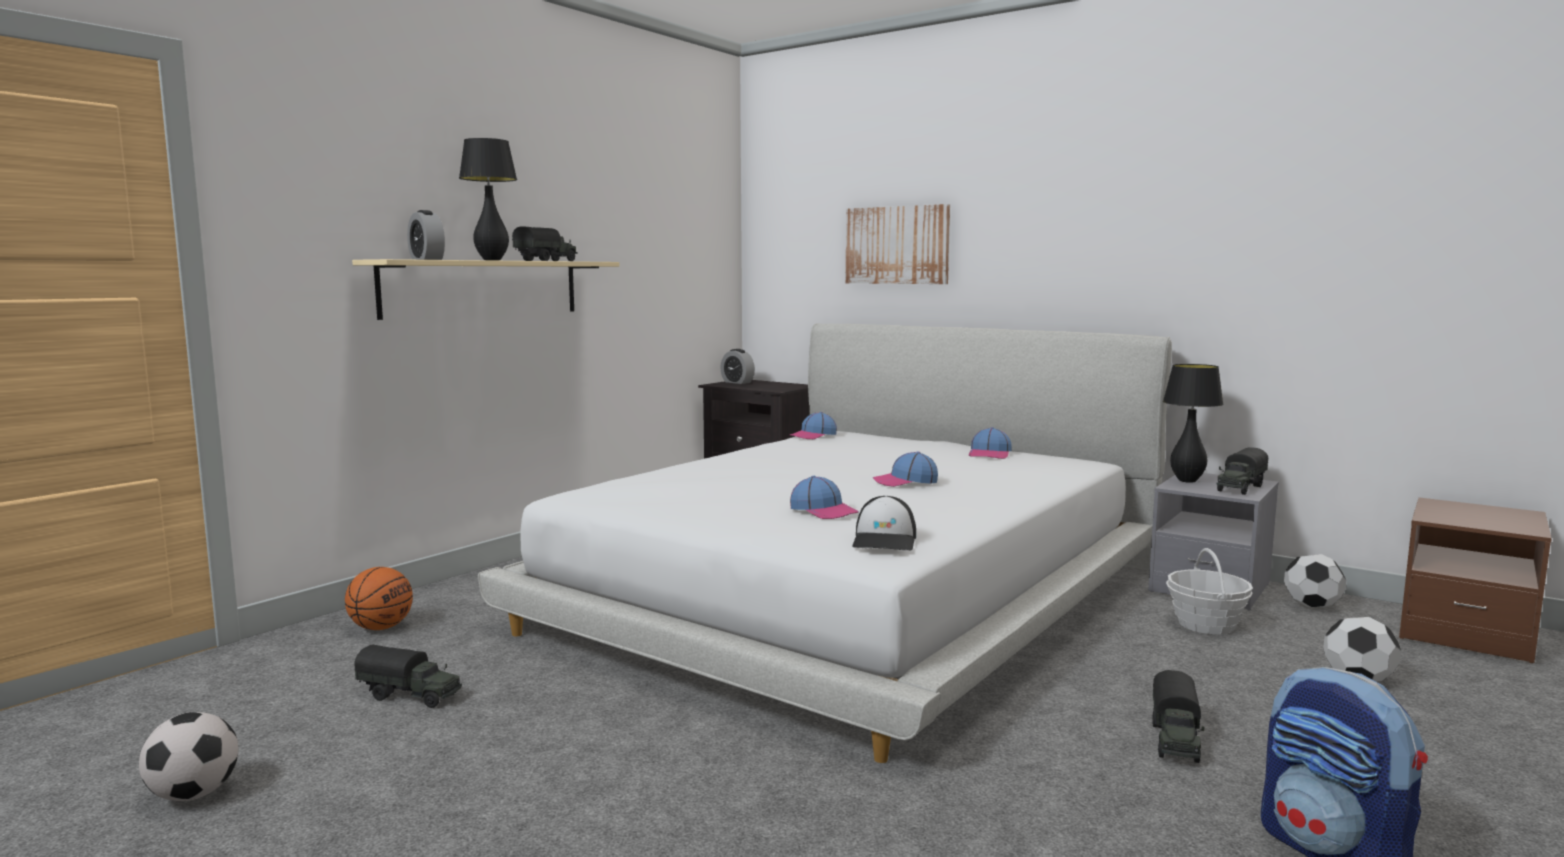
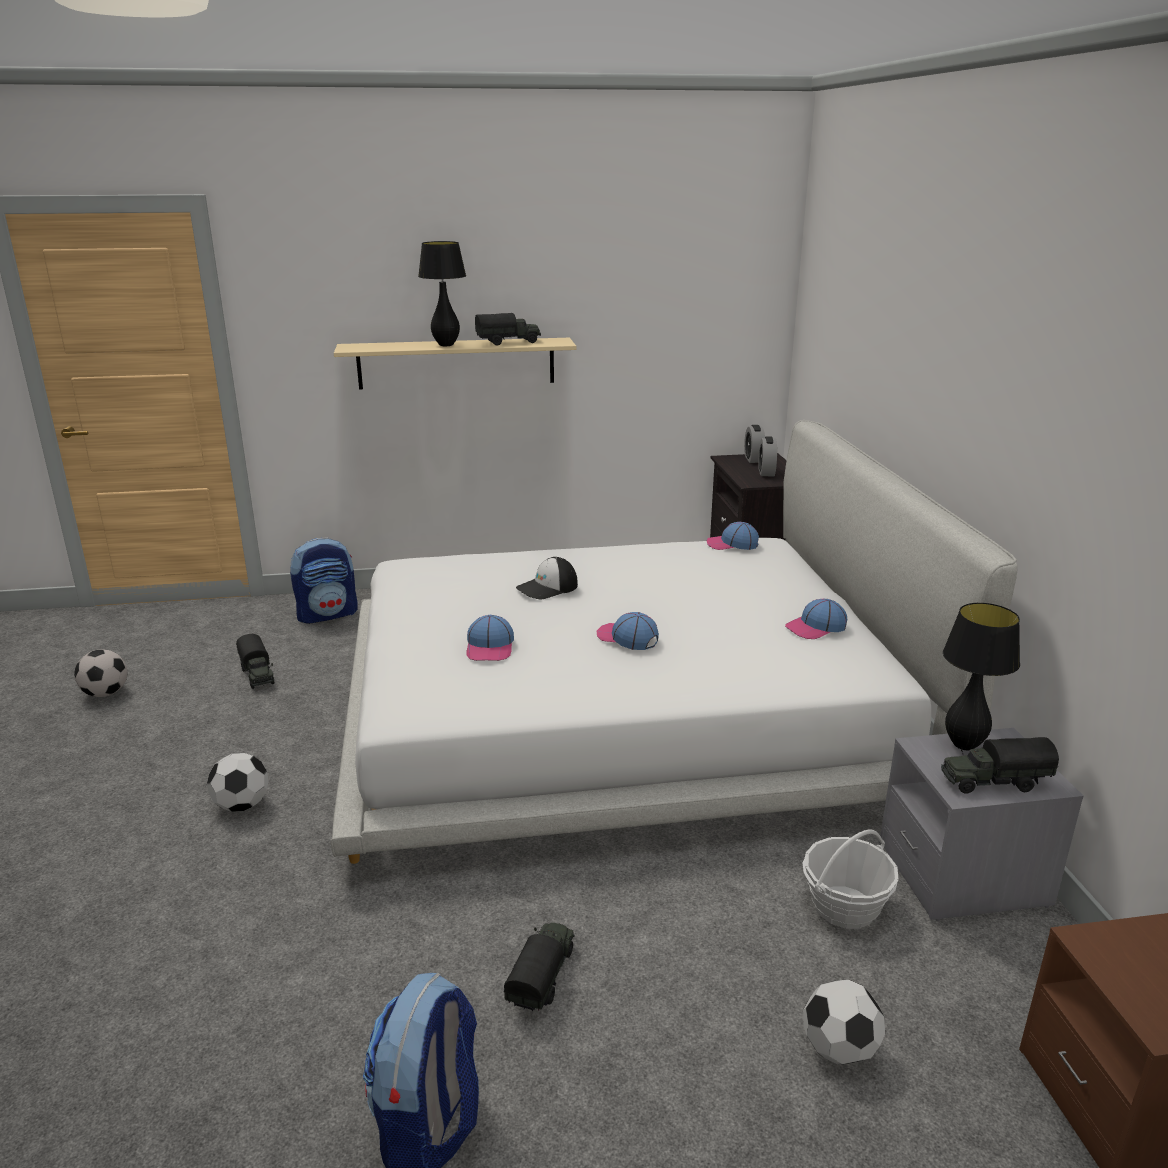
camera: 45 degrees right, 15 degrees up
(381, 628) = (328, 614): basketball -> backpack
(427, 259) = (386, 346): alarm clock -> alarm clock (766, 472)
(885, 540) = (439, 699): cap -> cap (547, 588)
(897, 245) = (876, 350): picture -> none
(1175, 740) = (543, 978): toy truck -> toy truck turned 135 degrees clockwise
(1312, 606) = (1027, 958): football -> football (242, 805)

